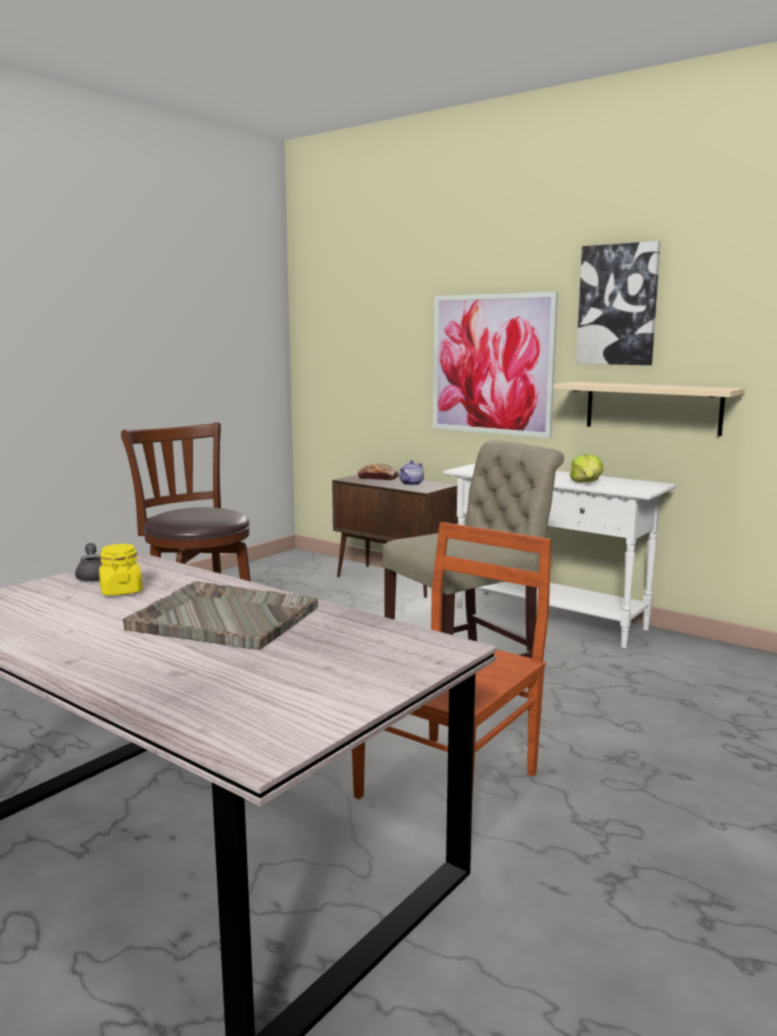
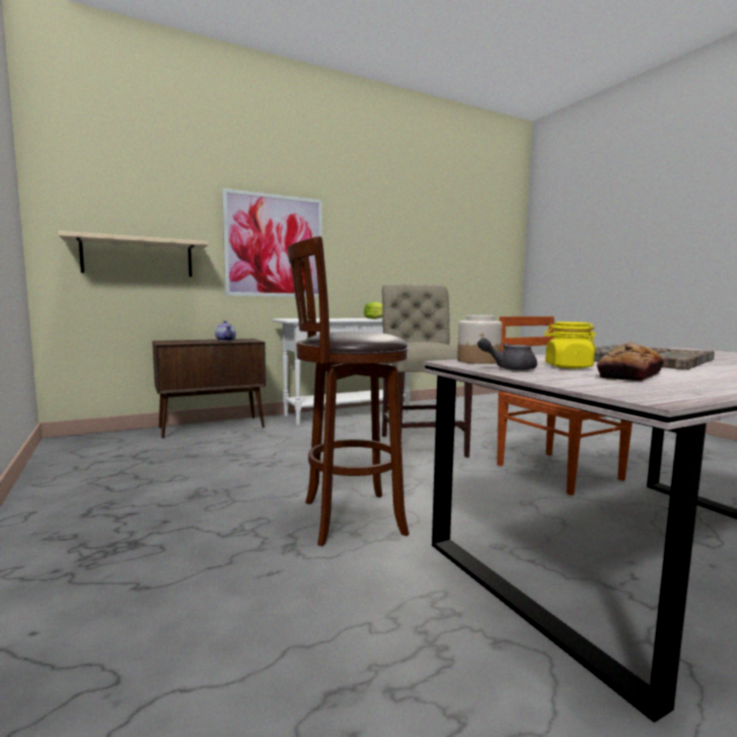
camera: 65 degrees left, 5 degrees down
(148, 565) = (479, 361): none -> jar
(378, 478) = (185, 341): bread -> bread (629, 376)
(618, 305) = (358, 214): picture -> none
(652, 407) = (380, 276): beige shelf -> beige shelf (138, 257)

